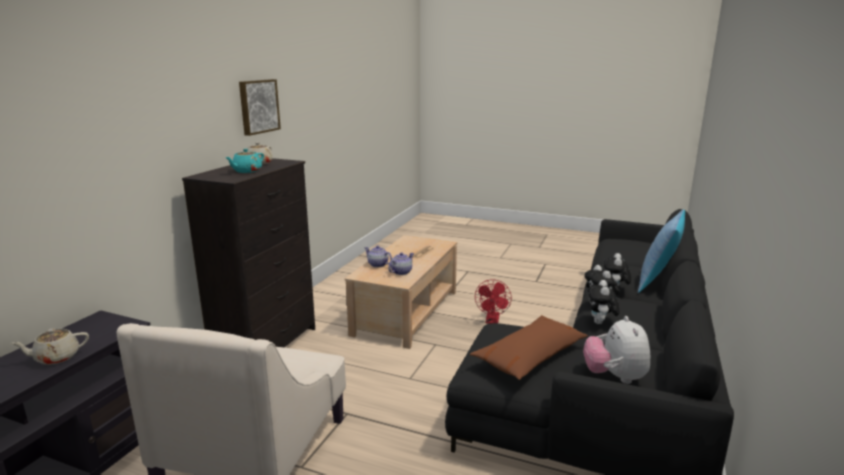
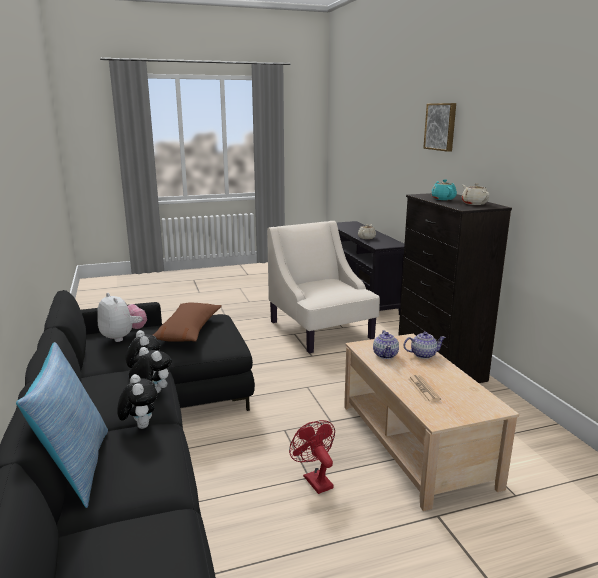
camera: 140 degrees right, 0 degrees up
(258, 106) = (542, 156): picture -> picture (441, 126)

